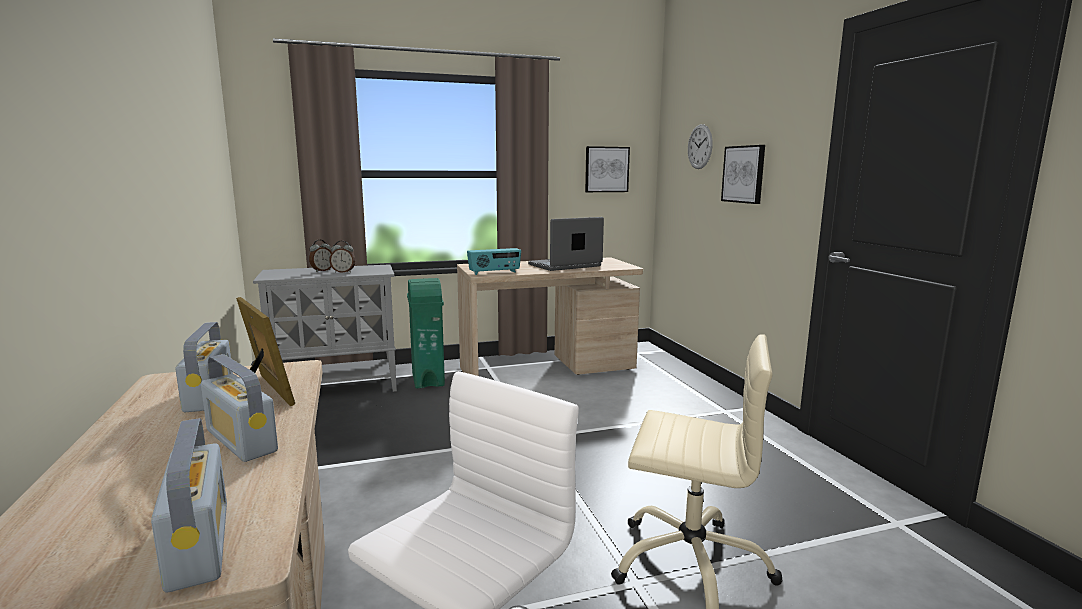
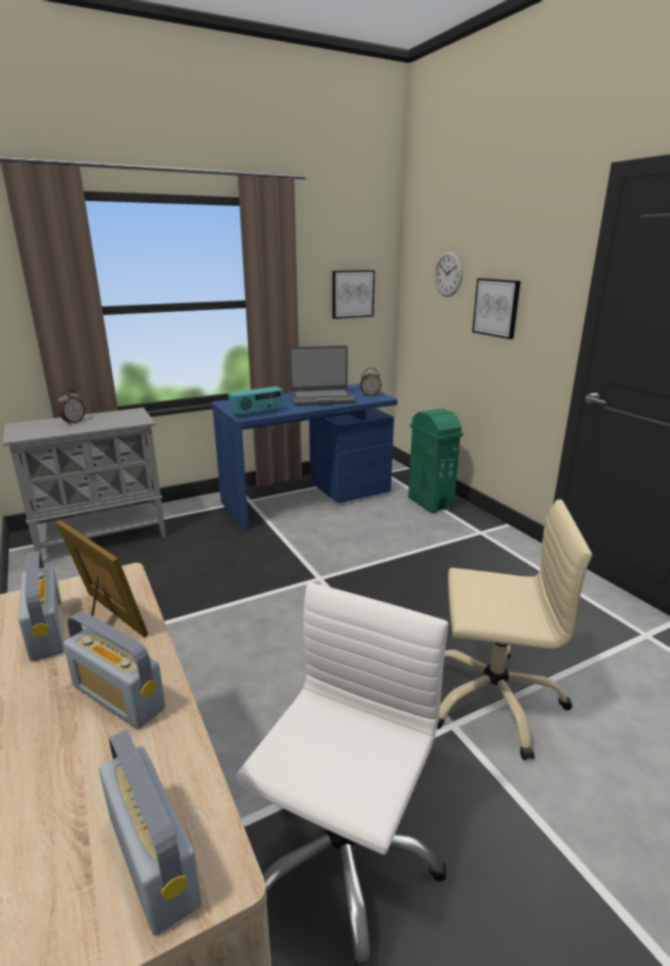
camera: 10 degrees left, 10 degrees up
(343, 272) = (99, 423): alarm clock -> alarm clock (370, 395)
(428, 379) = (194, 520): green trash can -> green trash can (430, 503)
(547, 369) = (307, 498): beige desk -> blue desk
(565, 265) = (322, 399): laptop -> laptop turned 150 degrees counterclockwise

